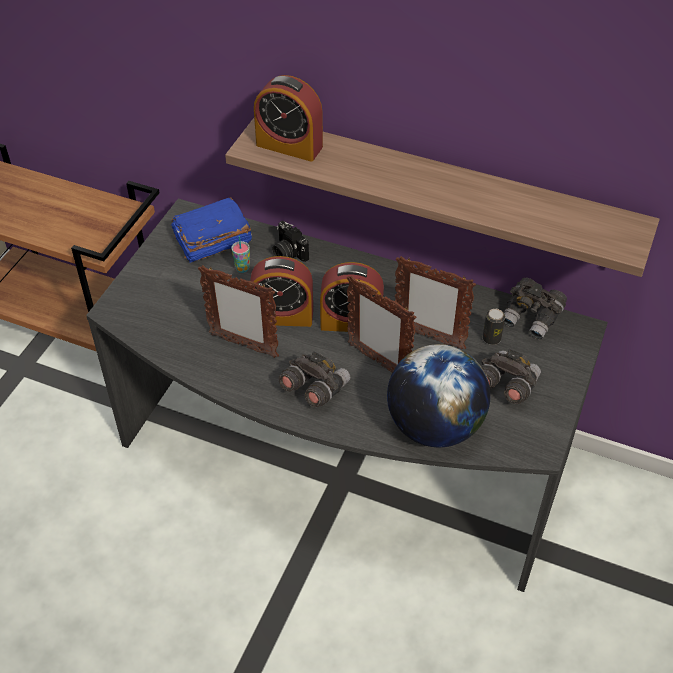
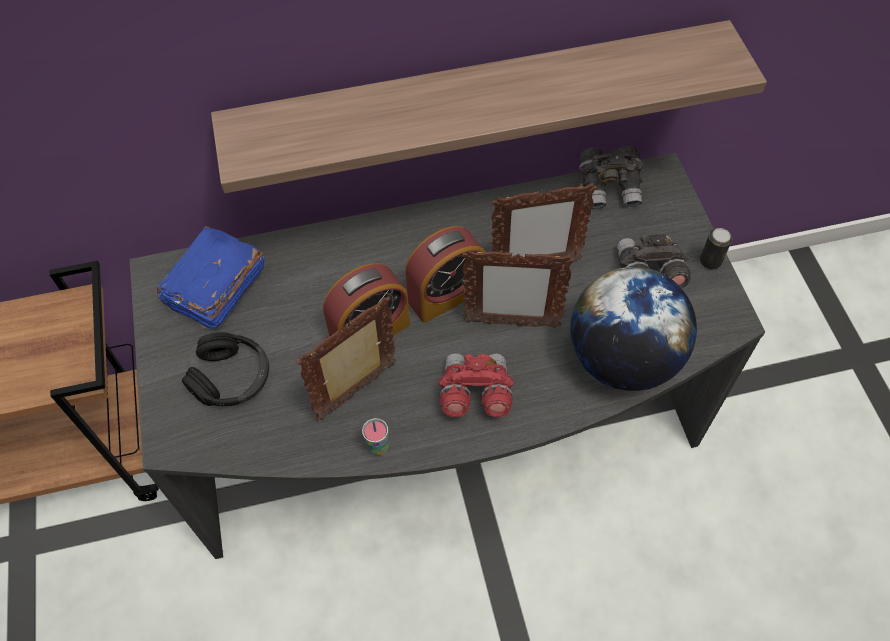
camera: 35 degrees left, 10 degrees up
(177, 295) = (232, 378): none -> black headphones
(242, 268) = (278, 301): cup -> cup (378, 447)
(243, 345) = (358, 391): picture frame -> picture frame turned 150 degrees clockwise
(288, 253) = (313, 254): camera -> none
(289, 146) = (288, 132): alarm clock -> none
(314, 388) = (474, 394): grey binoculars -> red binoculars
(491, 338) = (593, 231): can -> can (710, 261)

